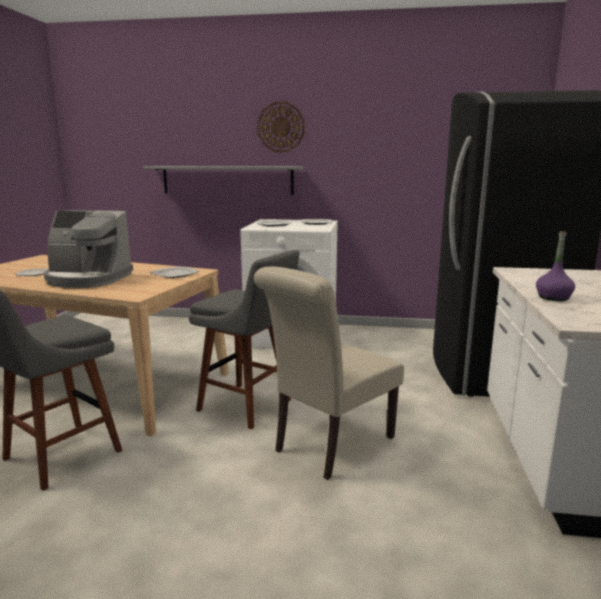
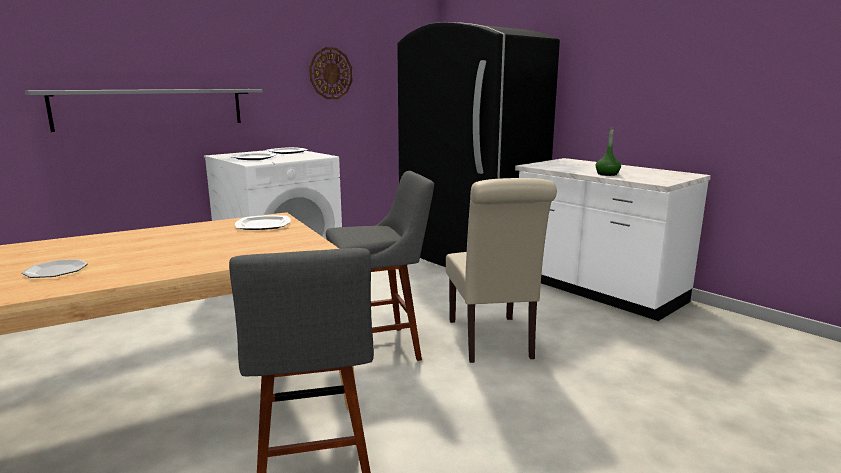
camera: 50 degrees left, 0 degrees up
(88, 279) = (179, 253): coffee machine -> none
(281, 127) = (218, 41): wall clock -> wall clock (330, 73)
(553, 297) = (607, 174): purple bottle -> green bottle

